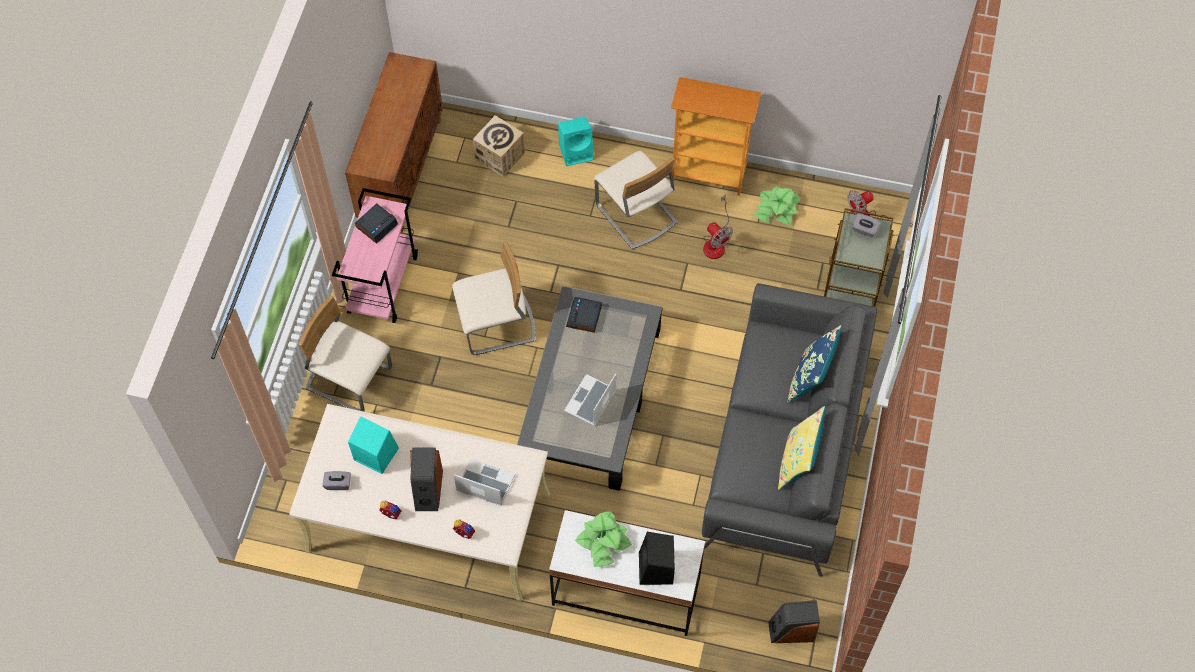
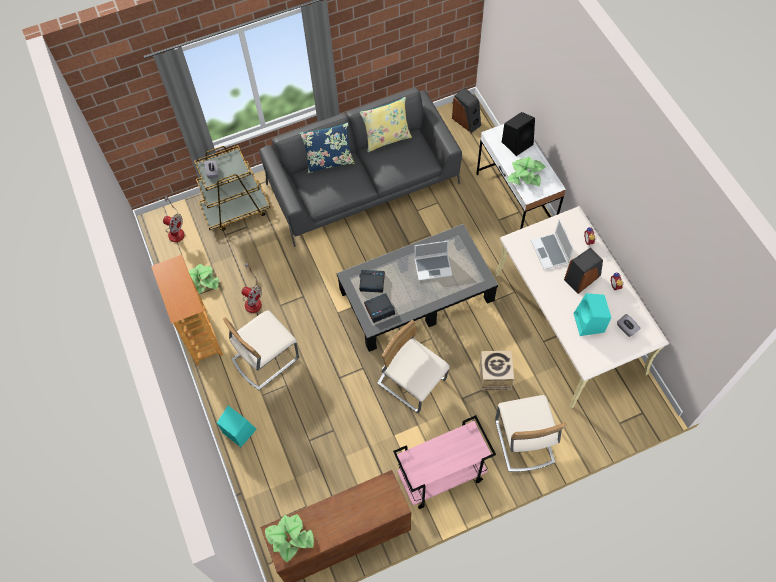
camera: 125 degrees left, 0 degrees up
(376, 225) = (430, 462): alarm clock -> alarm clock (371, 282)
(407, 75) = (290, 538): none -> potted plant
(500, 156) = (279, 480): cardboard box -> cardboard box (494, 376)
(635, 214) = (265, 358): beige chair -> beige chair turned 150 degrees counterclockwise
(715, 242) = (252, 299): fan -> fan turned 105 degrees clockwise

